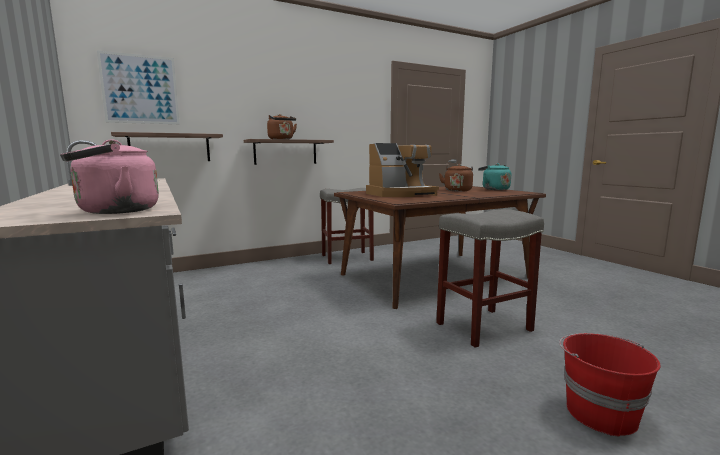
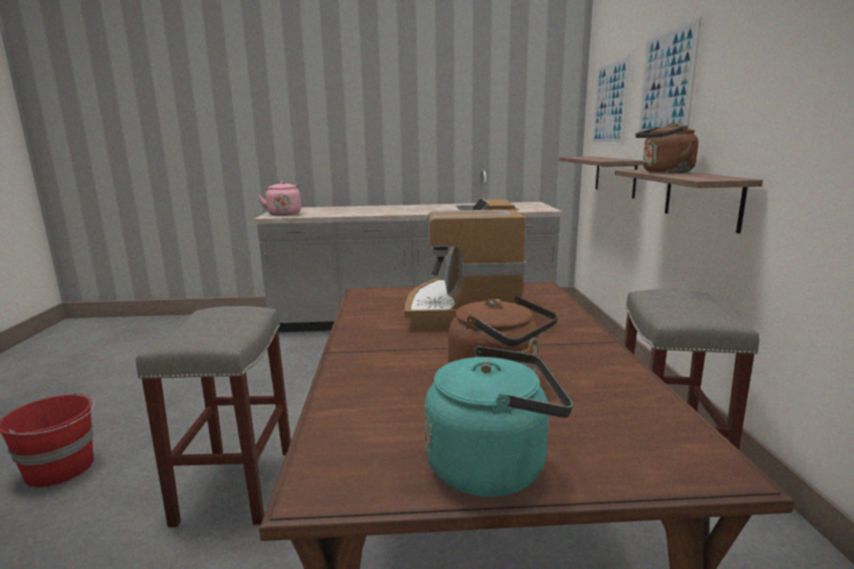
camera: 115 degrees right, 5 degrees up
(234, 89) = (666, 83): none -> picture

